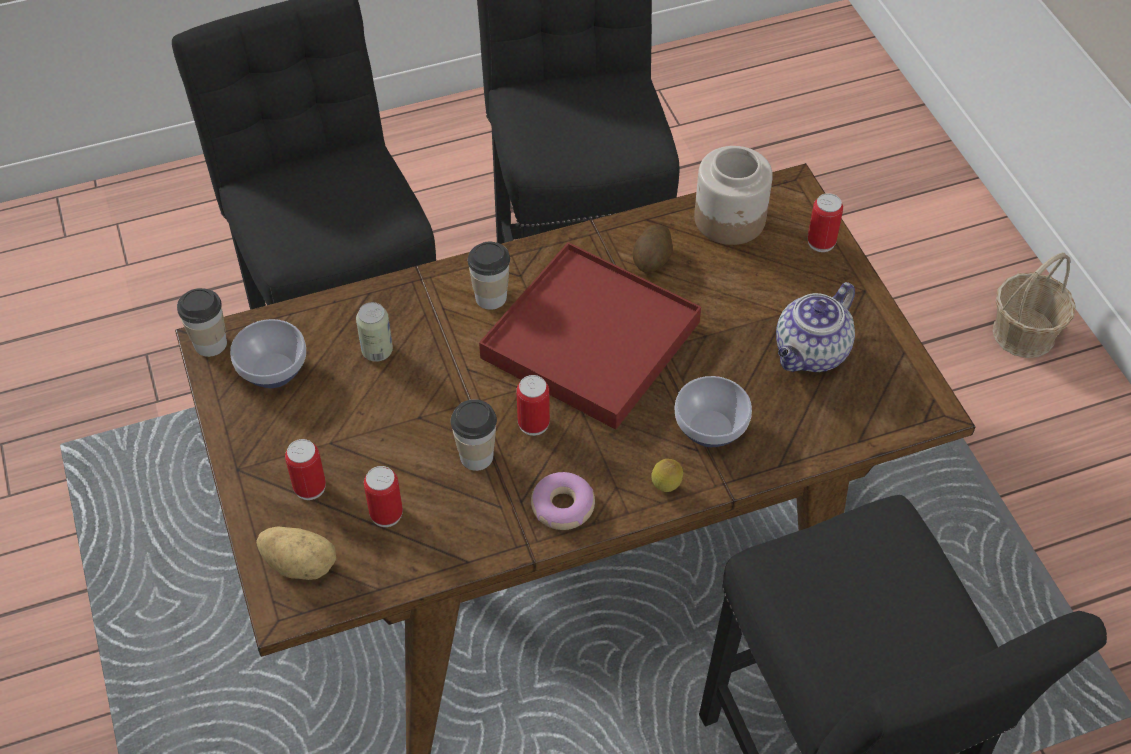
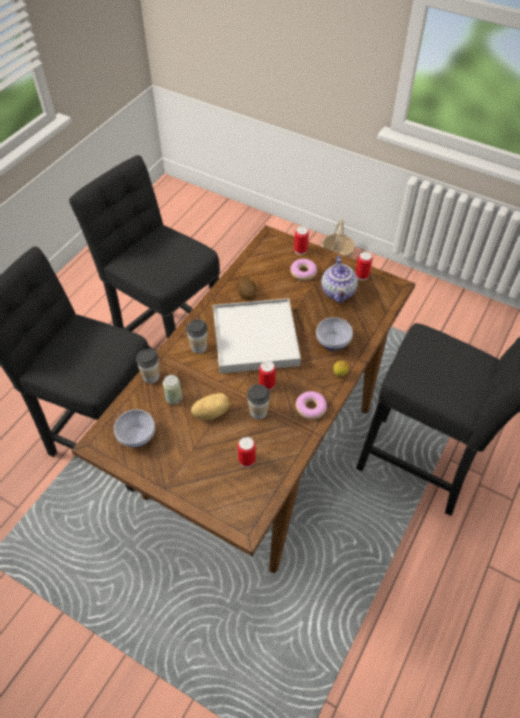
camera: 40 degrees left, 0 degrees up
(210, 344) = (95, 445): cup -> cup (151, 376)
(301, 563) = (233, 505): potato -> potato (211, 412)
(309, 487) = (204, 472): can -> can (362, 275)
(590, 339) = (255, 338): red tray -> white tray
(730, 219) = (260, 261): jar -> none
(785, 282) = (303, 272): none -> donut

